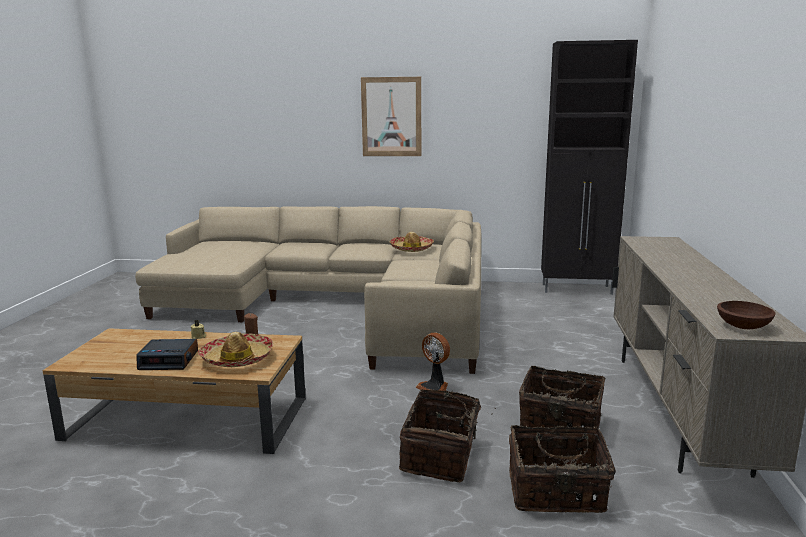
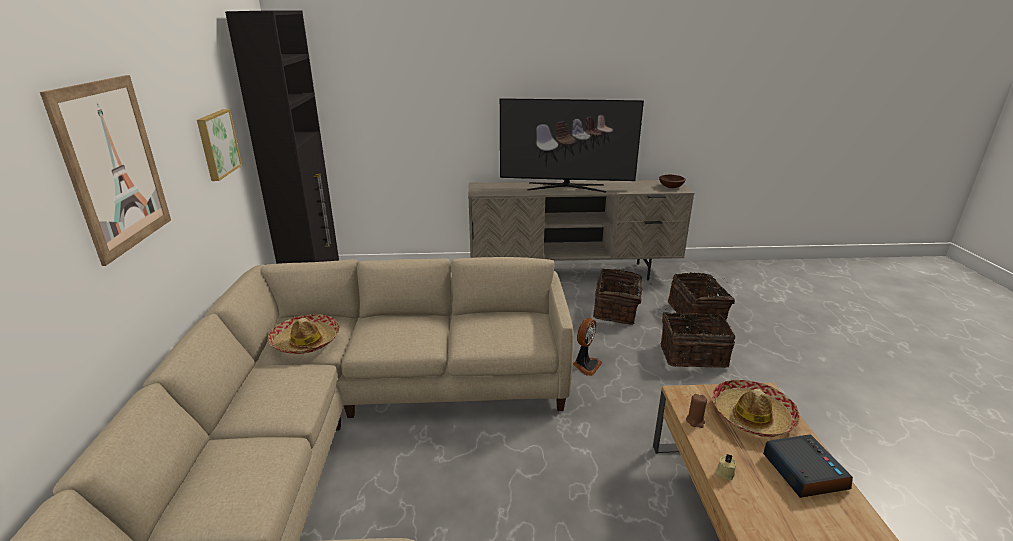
camera: 100 degrees left, 10 degrees up
(500, 130) = (217, 144): none -> picture
(686, 269) = (566, 187): none -> television

